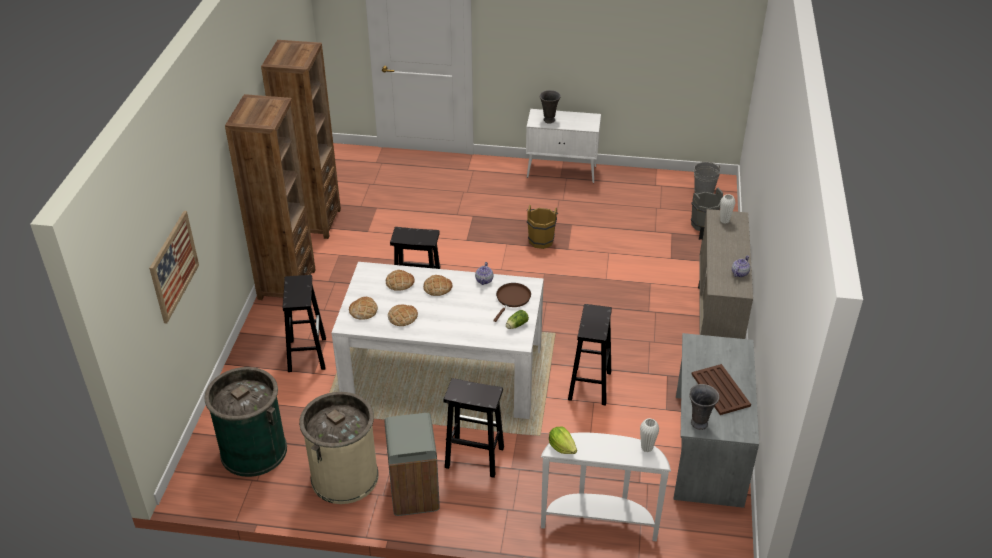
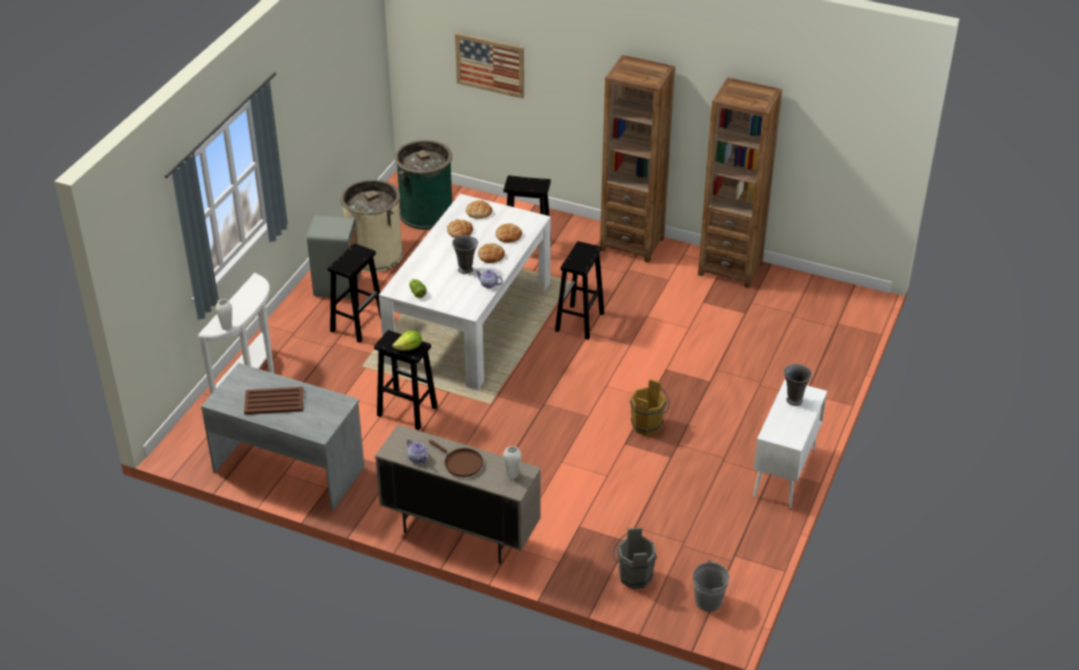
camera: 105 degrees right, 0 degrees up
(512, 299) = (454, 296): brown frying pan -> brown frying pan (461, 463)
(562, 447) = (256, 283): lettuce -> lettuce (409, 348)
(699, 422) = (245, 377): grey vase -> grey vase (466, 270)

